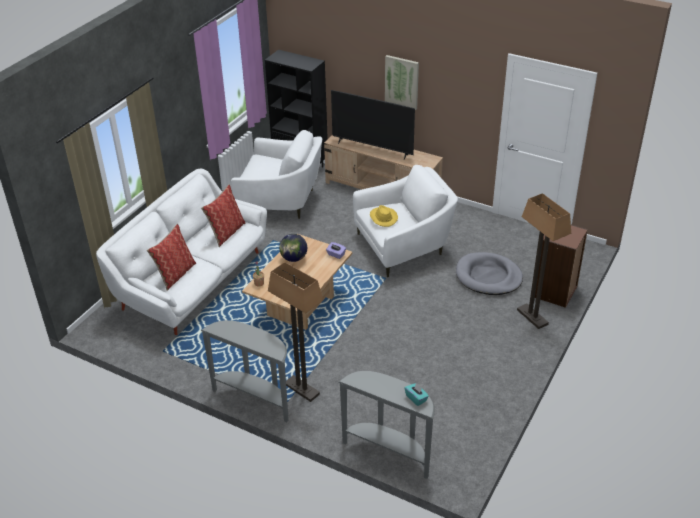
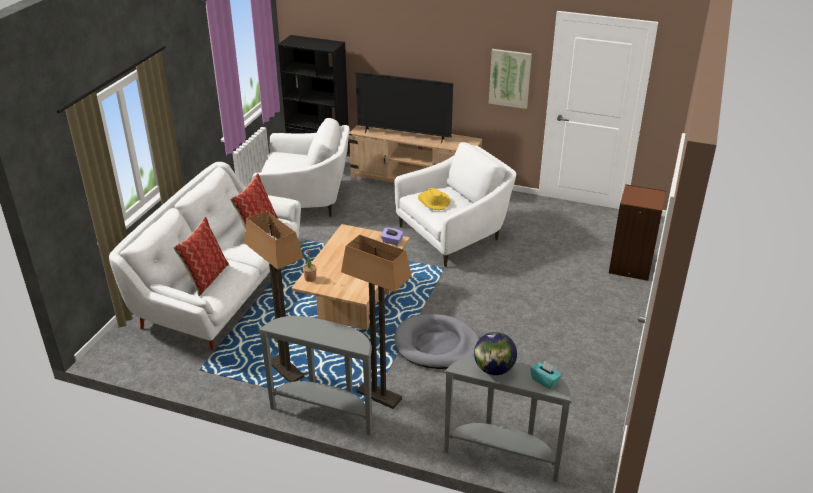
camera: 10 degrees left, 5 degrees down
(294, 258) = (344, 249): globe -> globe (494, 369)
(402, 82) = (434, 57): picture -> picture (510, 78)
(488, 276) = (555, 257): grey dog bed -> grey dog bed (436, 345)
(532, 317) = (616, 293): floor lamp -> floor lamp (285, 370)

